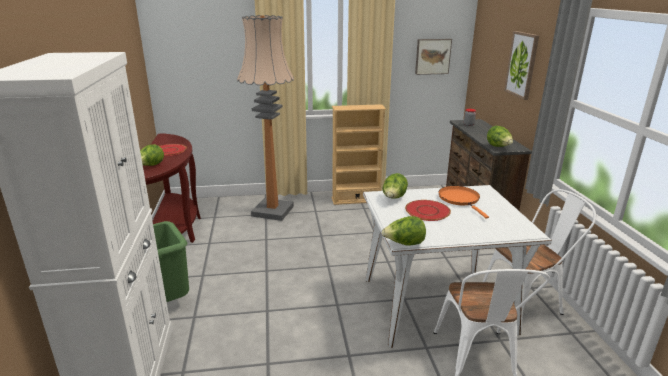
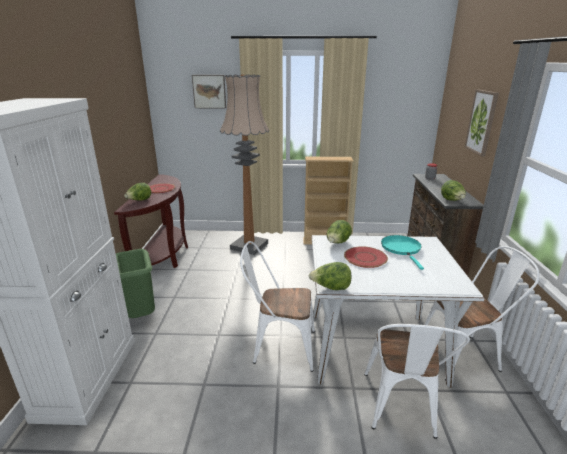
camera: 10 degrees right, 0 degrees up
(338, 316) = (279, 347): none -> white chair
(432, 56) = (402, 114): picture -> picture (209, 91)
(460, 199) = (402, 249): orange frying pan -> turquoise frying pan

